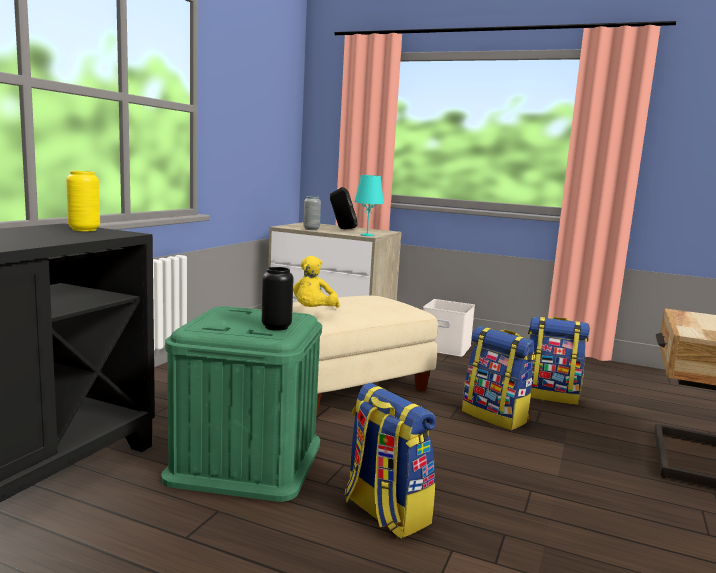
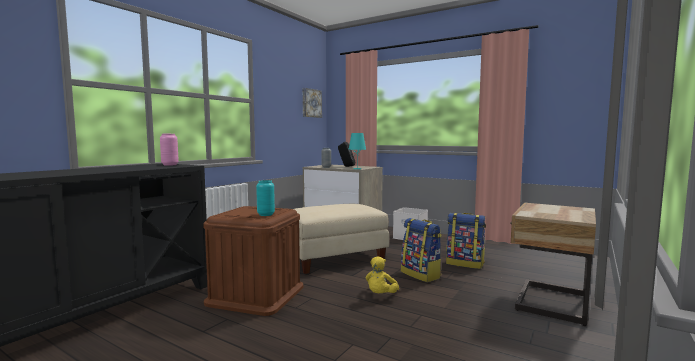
camera: 10 degrees right, 5 degrees down
(84, 230) = (170, 165): yellow vase -> pink vase
(246, 460) = (256, 294): green storage box -> brown storage box
(276, 327) = (266, 214): black vase -> turquoise vase
(281, 116) = (311, 103): none -> picture
(313, 312) = (308, 211): yellow plush toy -> yellow plush toy (380, 295)
(385, 512) = (322, 323): backpack -> none

